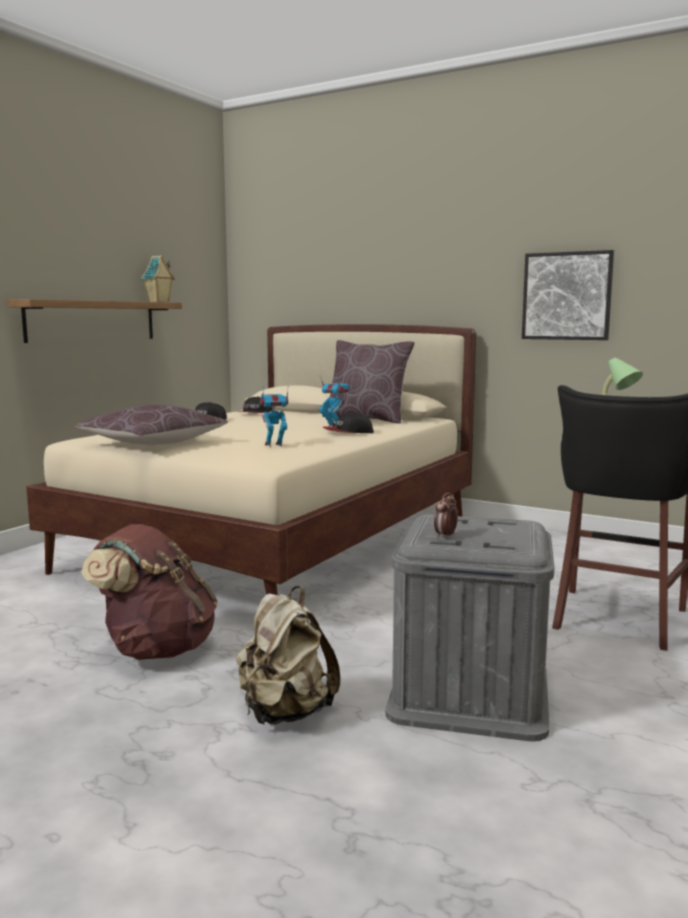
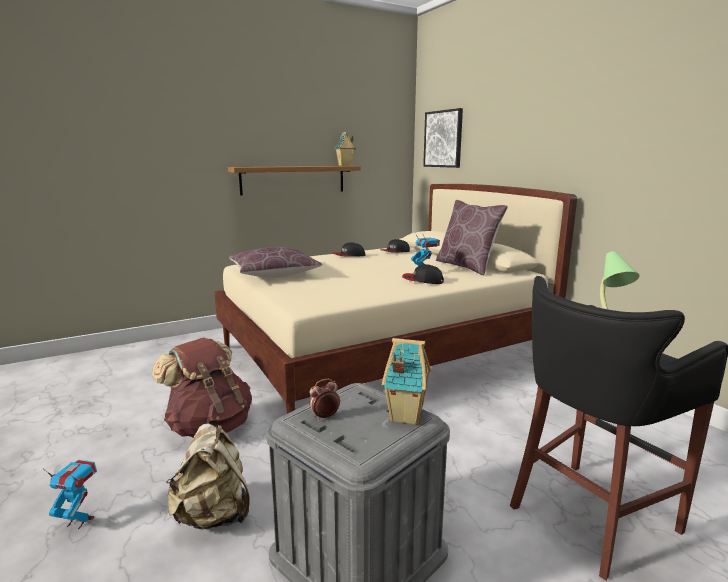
camera: 30 degrees right, 5 degrees up
(274, 445) = (343, 287): toy robot -> toy robot (79, 521)
(509, 524) = (405, 416): none -> toy house
(567, 296) = (666, 167): picture -> picture (443, 139)

